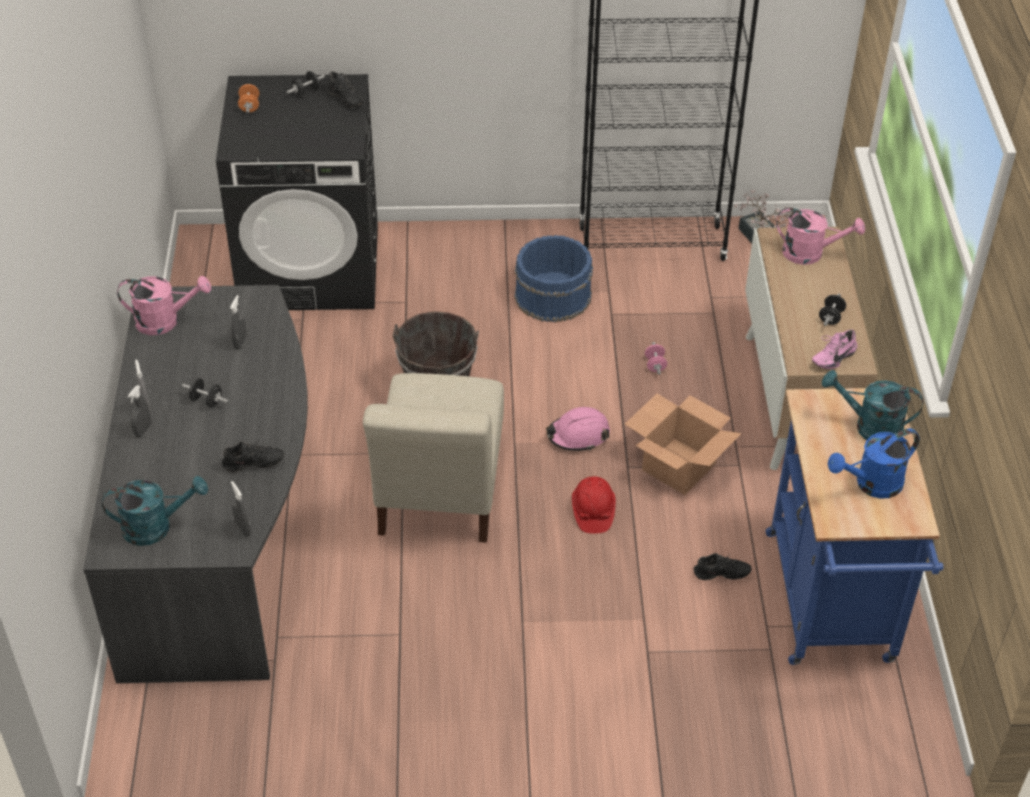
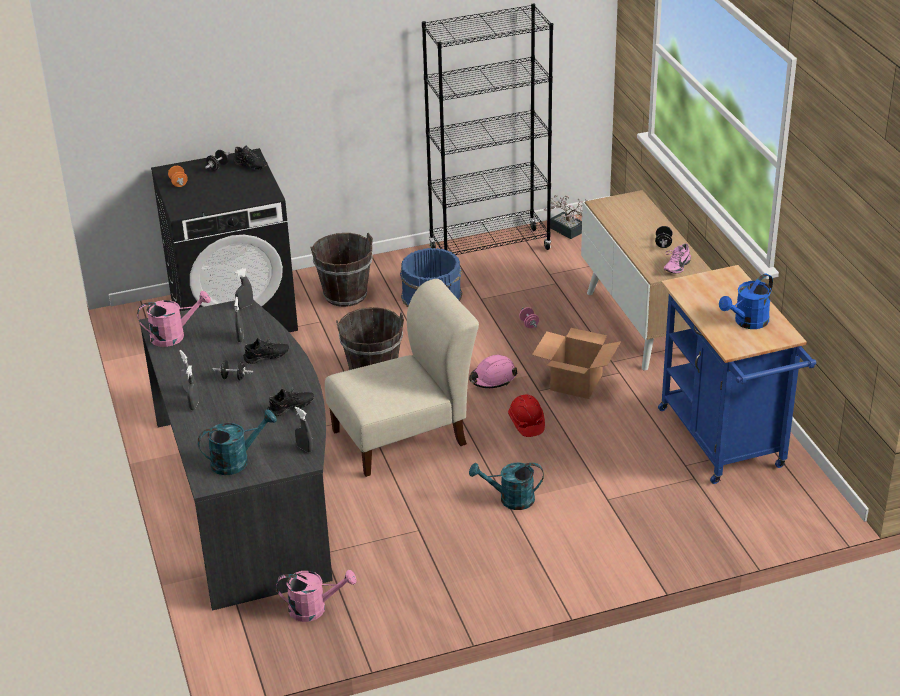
camera: 15 degrees left, 10 degrees down
(266, 296) = (245, 306): none -> grey spray bottle
(438, 492) = (405, 436): beige chair -> beige chair turned 105 degrees counterclockwise
(450, 271) = (345, 295): none -> brown bucket
(721, 575) = (638, 442): black shoe -> black shoe (266, 358)
(810, 253) = (630, 209): pink watering can -> pink watering can (314, 608)
(869, 427) = (729, 290): turquoise watering can -> turquoise watering can (510, 499)

